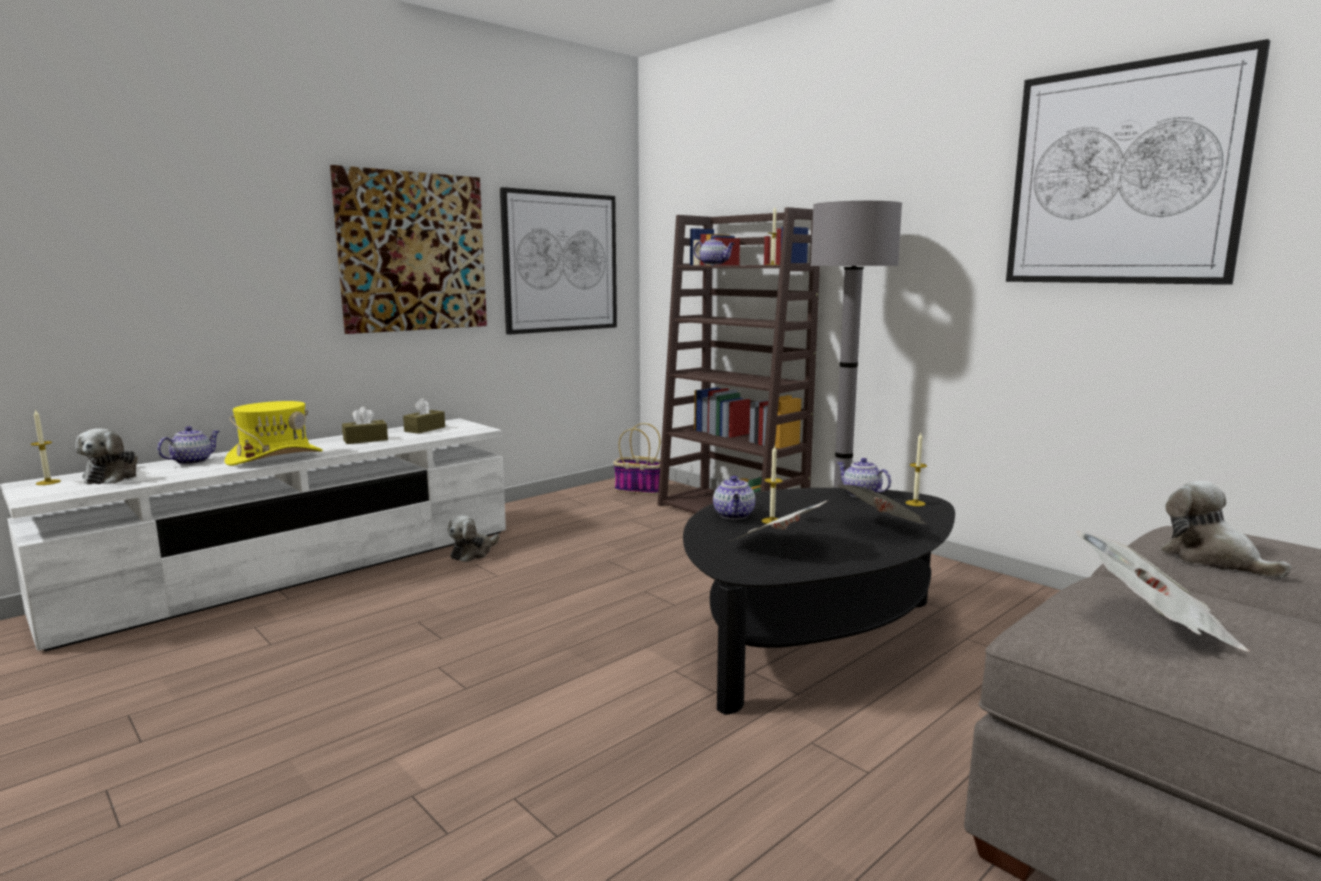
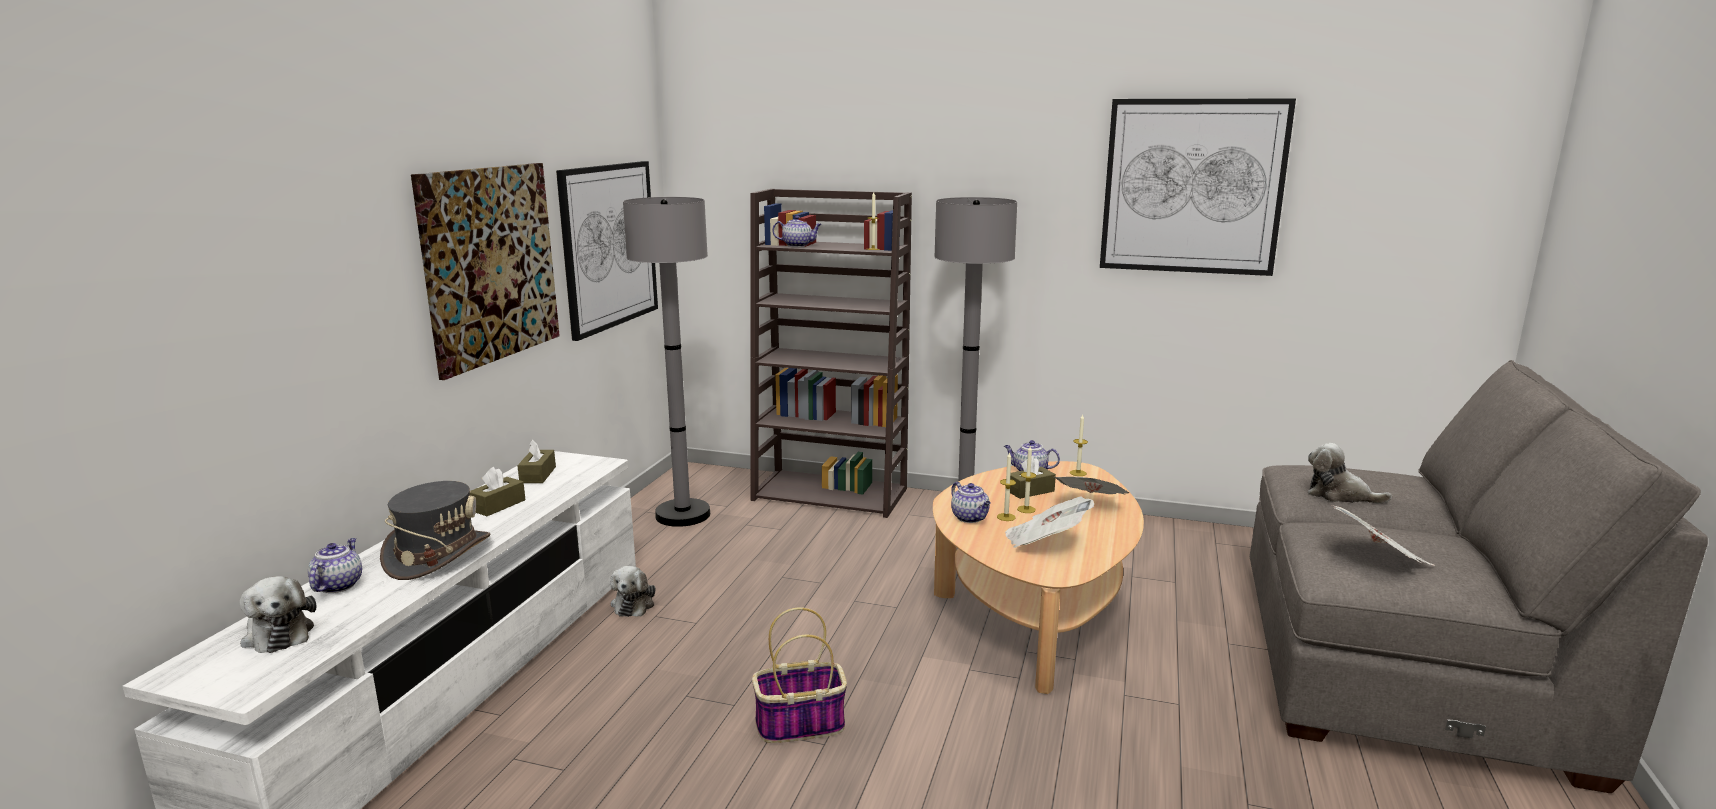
camera: 30 degrees left, 5 degrees up
(48, 482) = (199, 665): candle -> candle (1026, 509)
(275, 457) = (437, 555): yellow hat -> grey hat
(591, 505) = (683, 515): none -> grey floor lamp
(638, 489) = (708, 485): basket -> basket (799, 725)
(813, 639) = (1035, 608): black coffee table -> beige coffee table
(834, 507) = (1030, 491): none -> brown tissue box

